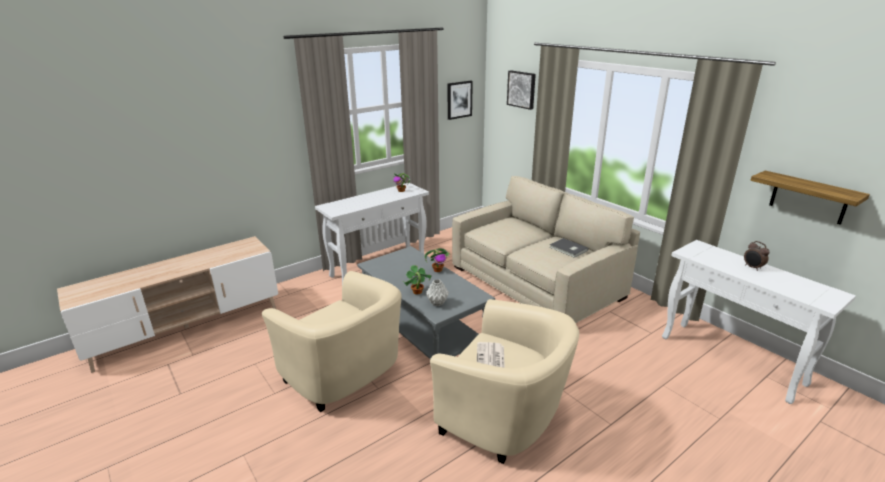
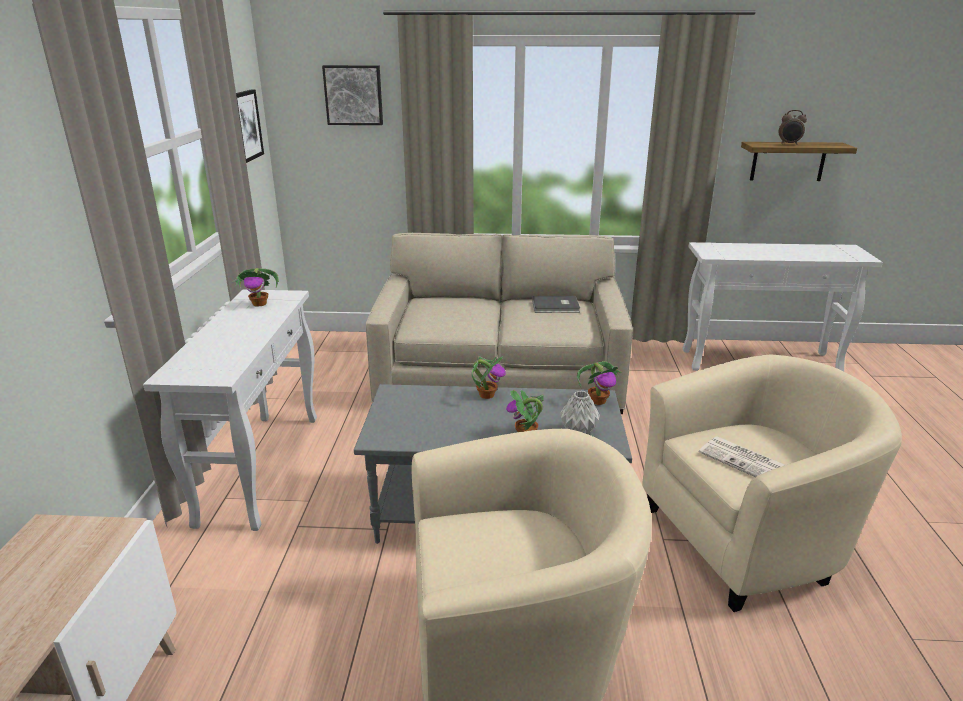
camera: 50 degrees left, 0 degrees up
(476, 297) = (598, 400): none -> potted plant
(752, 267) = (772, 249): alarm clock -> alarm clock (789, 144)

